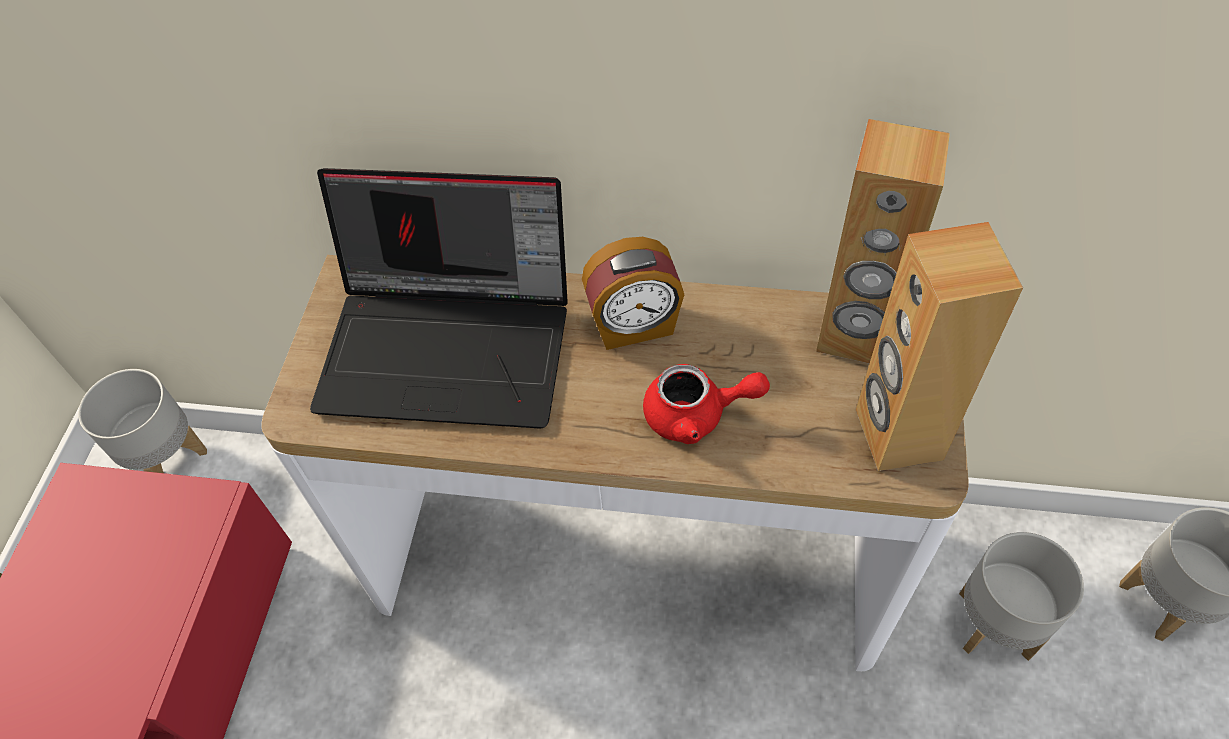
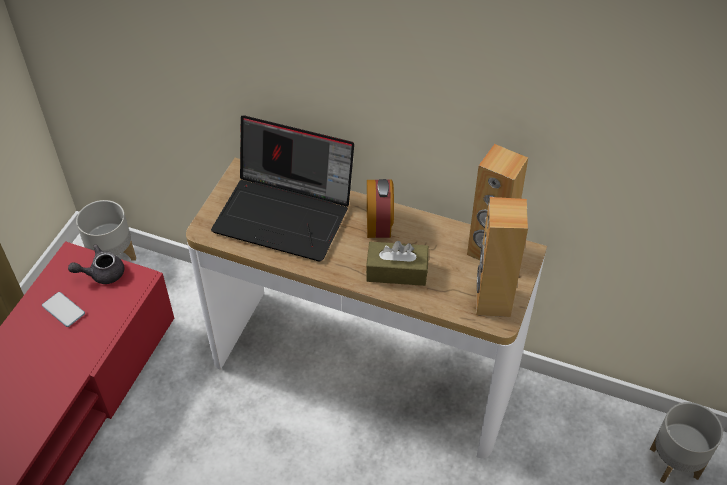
camera: 10 degrees right, 5 degrees down
(76, 597) = (63, 310): none -> phone
(137, 509) = (102, 273): none -> grey teapot
(634, 326) = (379, 224): alarm clock -> alarm clock turned 90 degrees counterclockwise
(696, 415) = (397, 271): red teapot -> brown tissue box
(996, 624) = (568, 452): grey planter -> none

